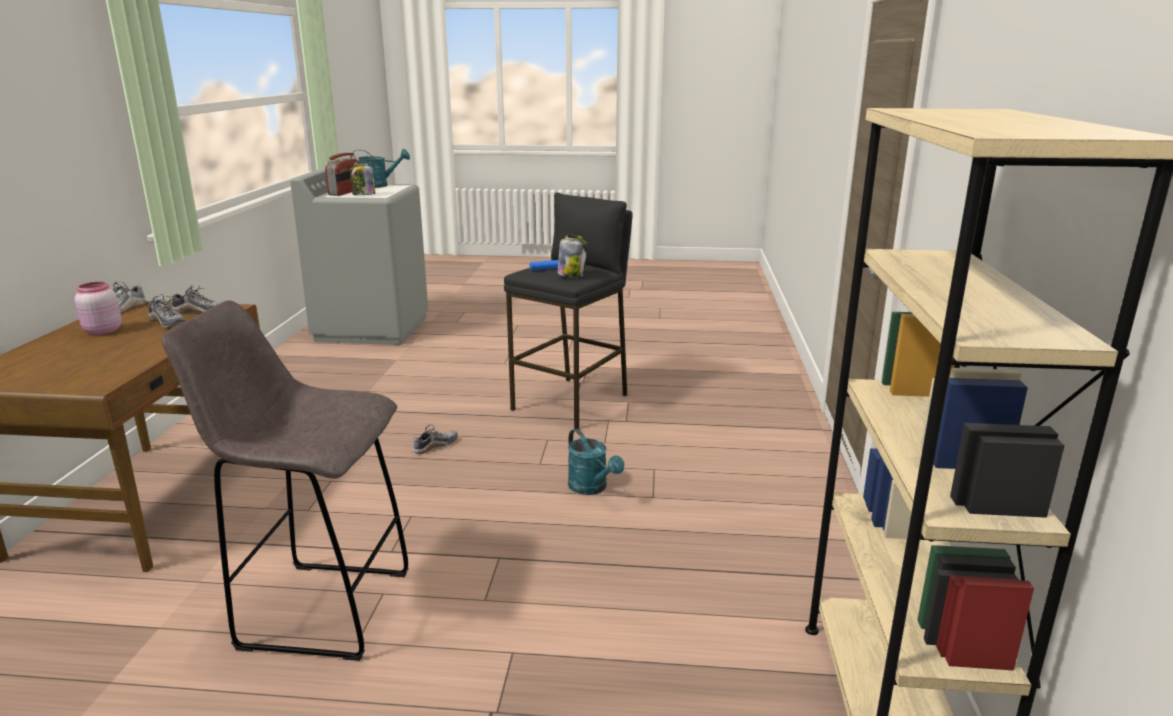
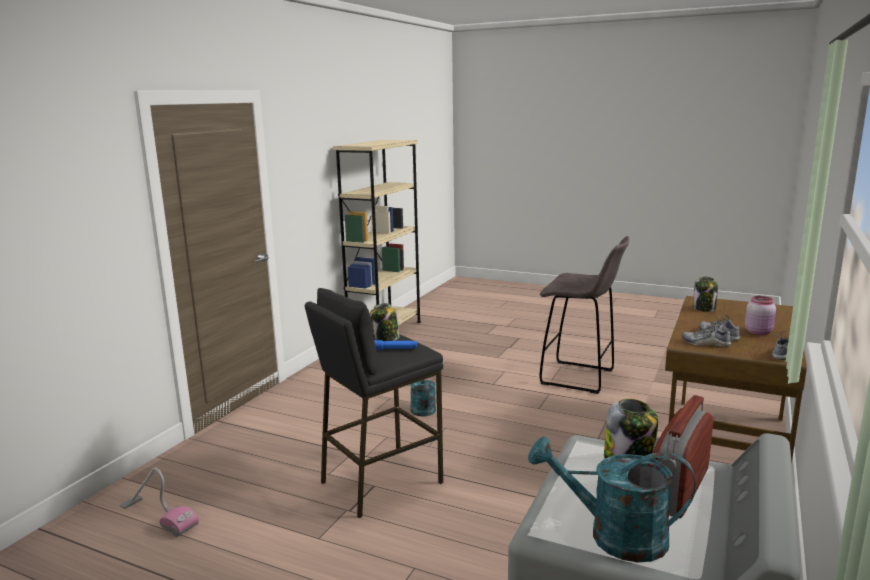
camera: 160 degrees left, 5 degrees down
(118, 364) = (704, 308): none -> jar
(435, 446) = (520, 454): shoe -> none
(725, 360) = (158, 516): none -> vacuum cleaner

